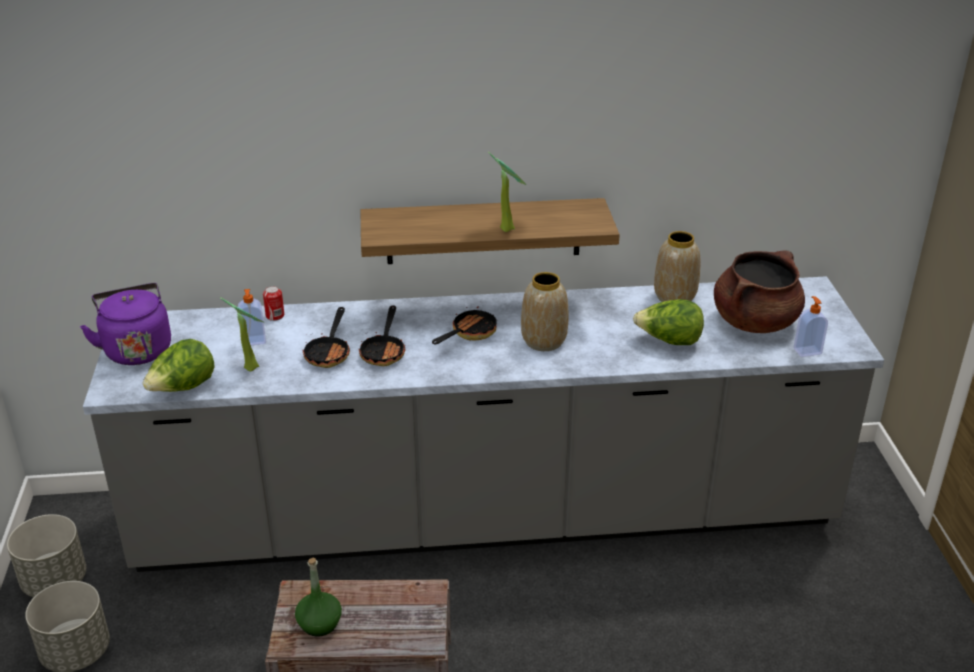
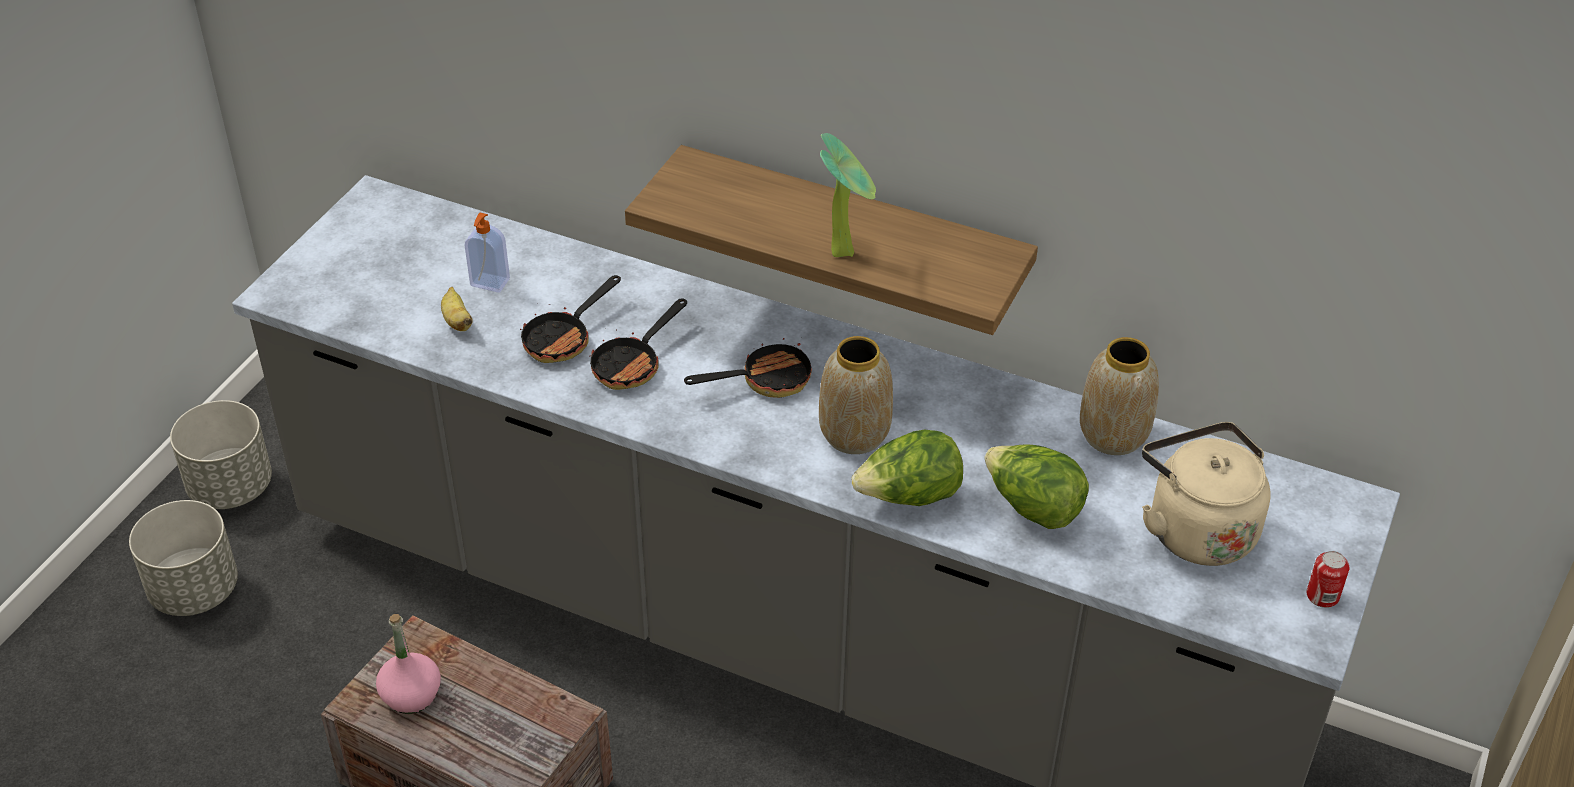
camera: 30 degrees right, 10 degrees up
(136, 349) = (349, 241): purple kettle -> none
(183, 389) = (355, 323): lettuce -> lettuce (909, 497)
(251, 366) = (457, 321): potted plant -> banana
(275, 316) = (545, 253): can -> can (1322, 596)
(319, 624) = (411, 695): green bottle -> pink bottle
(755, 322) = (1196, 529): brown cooking pot -> beige kettle
(807, 351) = (1229, 612): soap dispenser -> none

